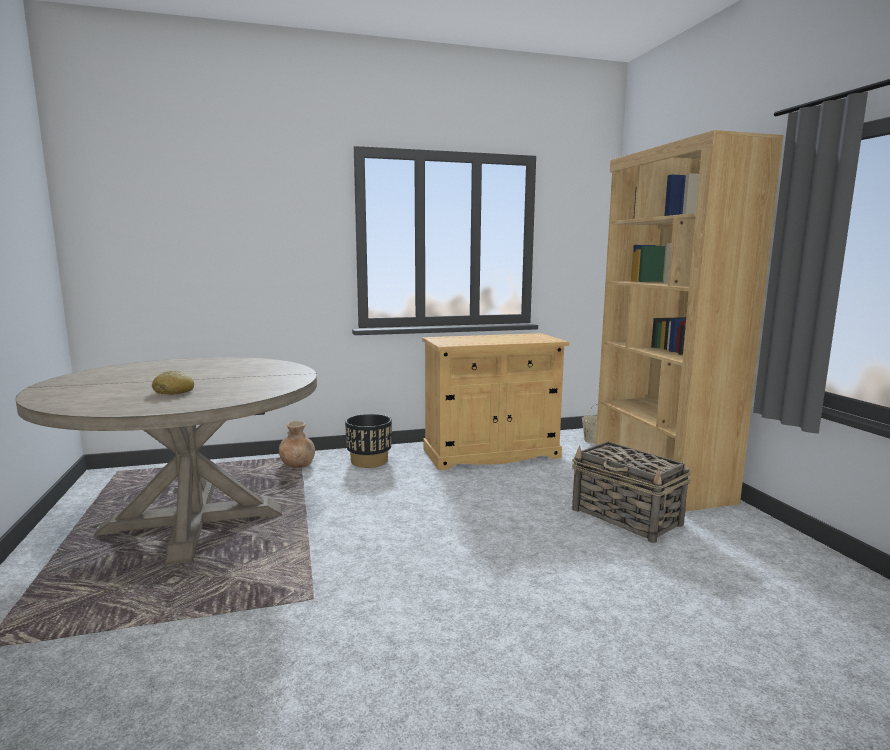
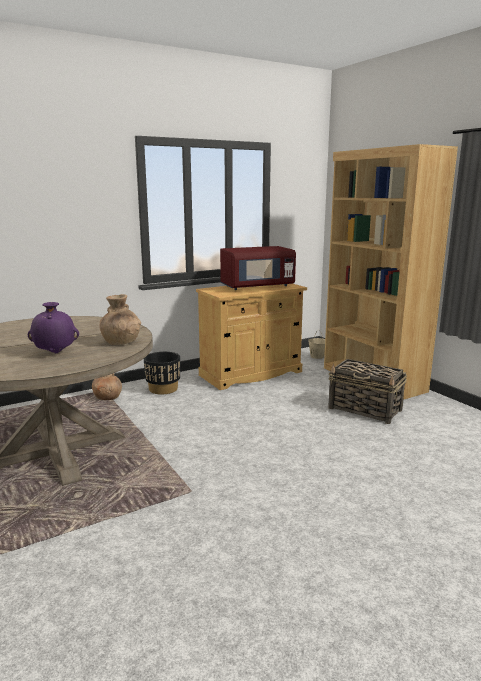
camera: 15 degrees left, 5 degrees up
(174, 392) = (56, 352): bread -> purple vase
(263, 386) = (121, 342): none -> brown vase
(502, 338) = (257, 286): none -> red microwave

